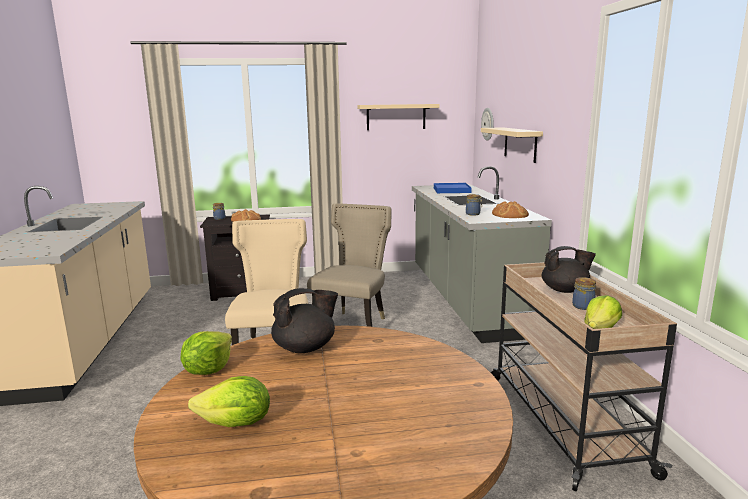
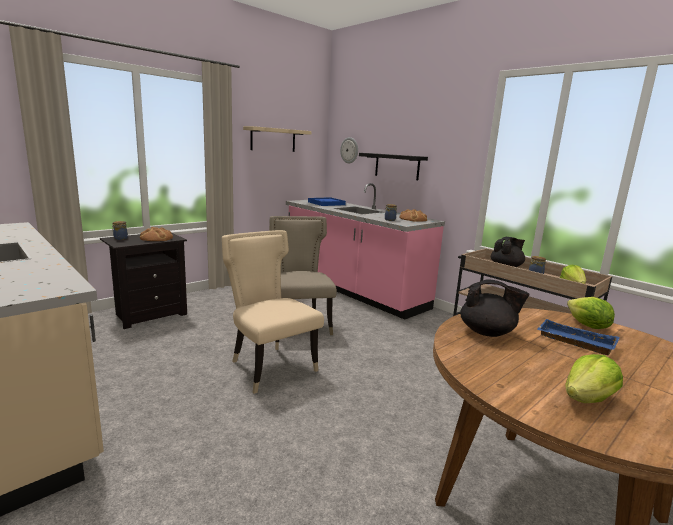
camera: 35 degrees left, 0 degrees up
(208, 369) = (469, 367): lettuce -> lettuce (587, 326)
(305, 348) = (487, 332): black teapot -> black teapot turned 75 degrees clockwise
(375, 378) = (574, 341): none -> blue tray
(465, 299) = (352, 290): grey counter -> pink counter
(520, 144) = (397, 166): beige shelf -> black shelf

